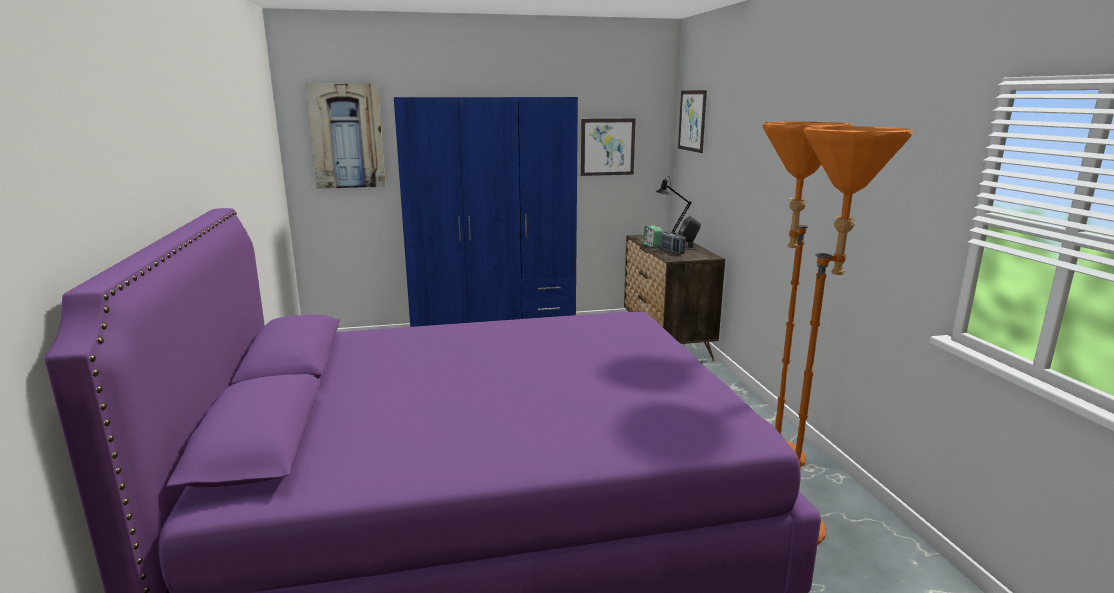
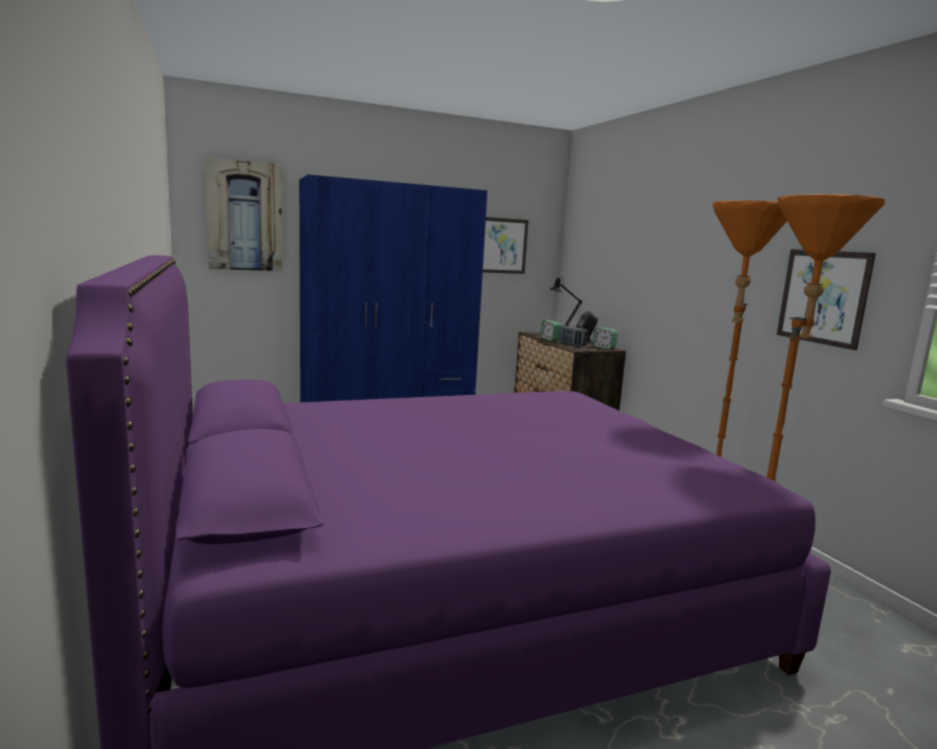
camera: 10 degrees left, 5 degrees down
(692, 120) = (585, 223): picture -> picture (823, 297)
(703, 255) = (604, 347): none -> alarm clock

